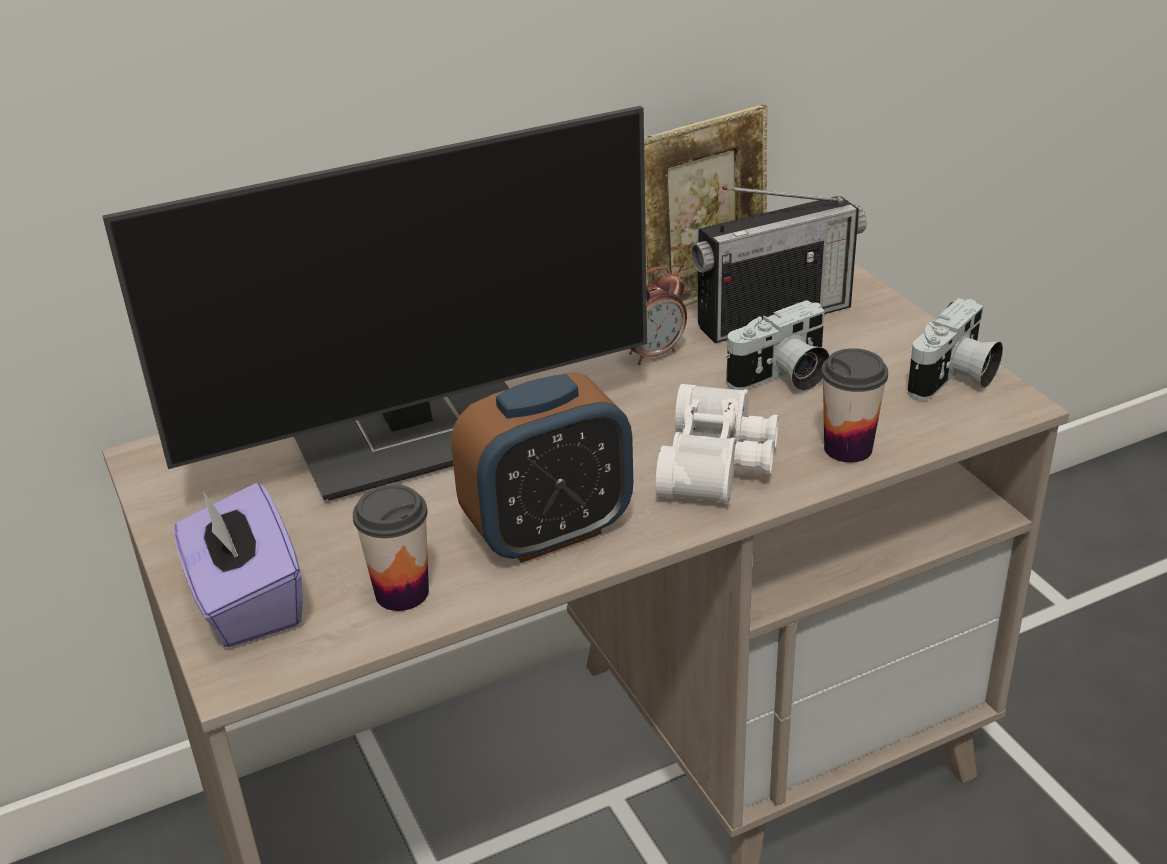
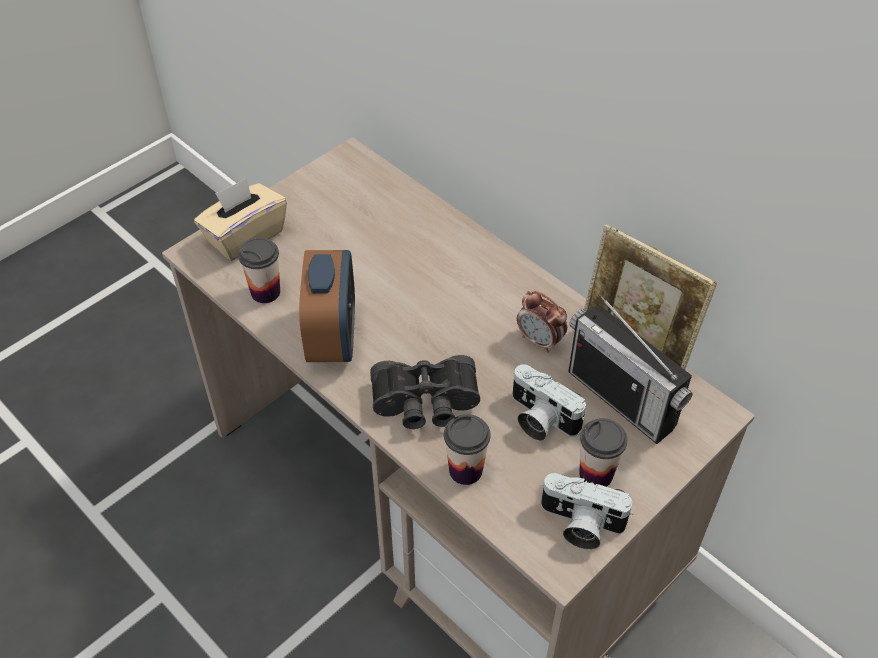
camera: 70 degrees right, 15 degrees up
(246, 602) = (245, 236): purple tissue box -> beige tissue box
(419, 434) = (407, 254): monitor -> none
(549, 532) = (332, 338): alarm clock -> alarm clock turned 135 degrees counterclockwise
(721, 463) = (425, 404): white binoculars -> black binoculars
(882, 354) = (596, 474): none -> cup

